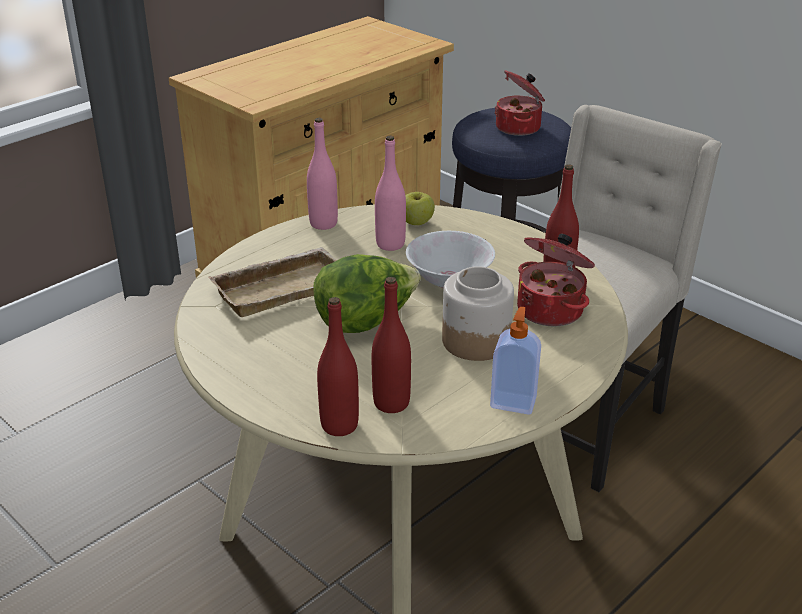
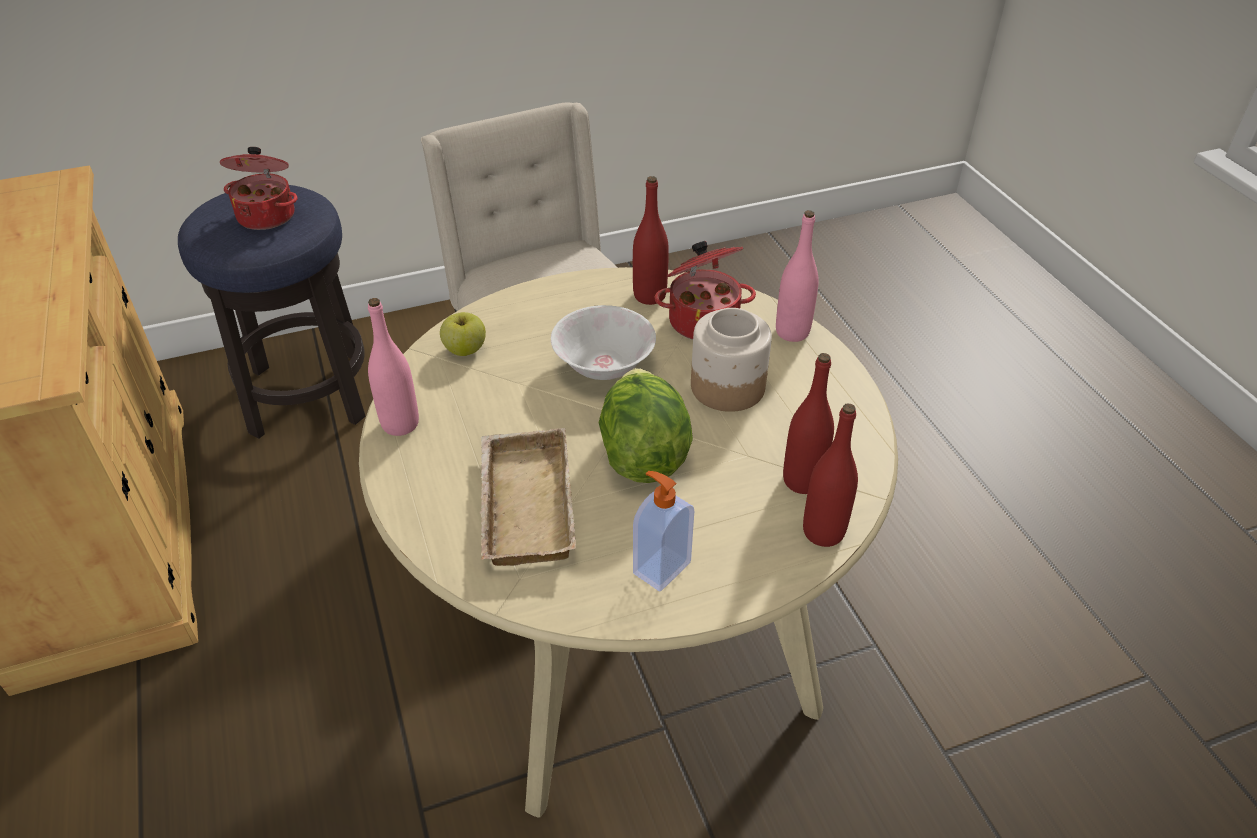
camera: 65 degrees left, 10 degrees up
(390, 244) = (495, 385): pink bottle -> pink bottle (792, 332)
(513, 401) = (838, 398): soap dispenser -> soap dispenser (660, 567)

